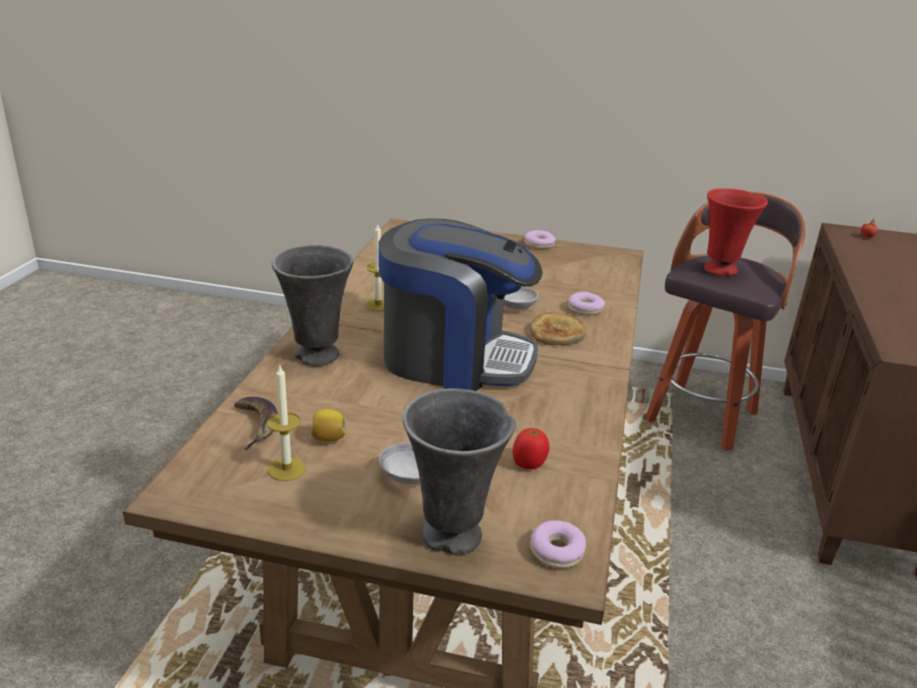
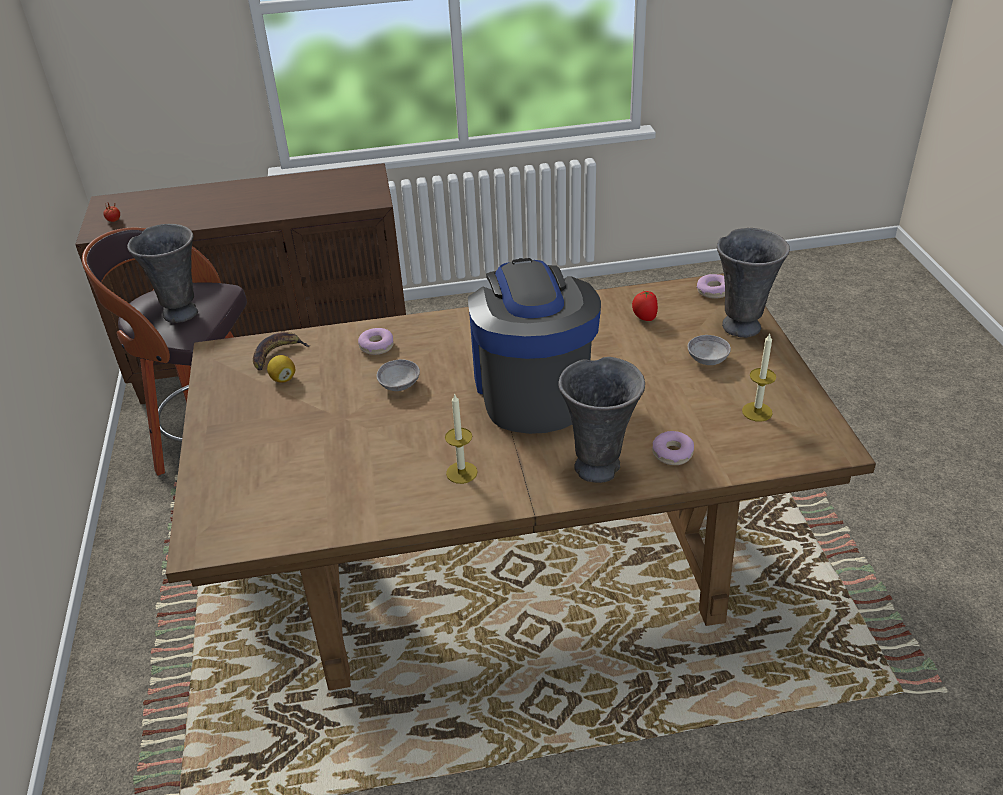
camera: 110 degrees left, 10 degrees up
(257, 425) = (726, 451): banana -> banana (277, 354)
(328, 438) = (705, 408): lemon -> lemon (283, 378)
(539, 245) = (213, 412): donut -> donut (672, 453)
(557, 333) = (440, 350): bread -> none
(721, 270) = (181, 312): red vase -> grey vase

